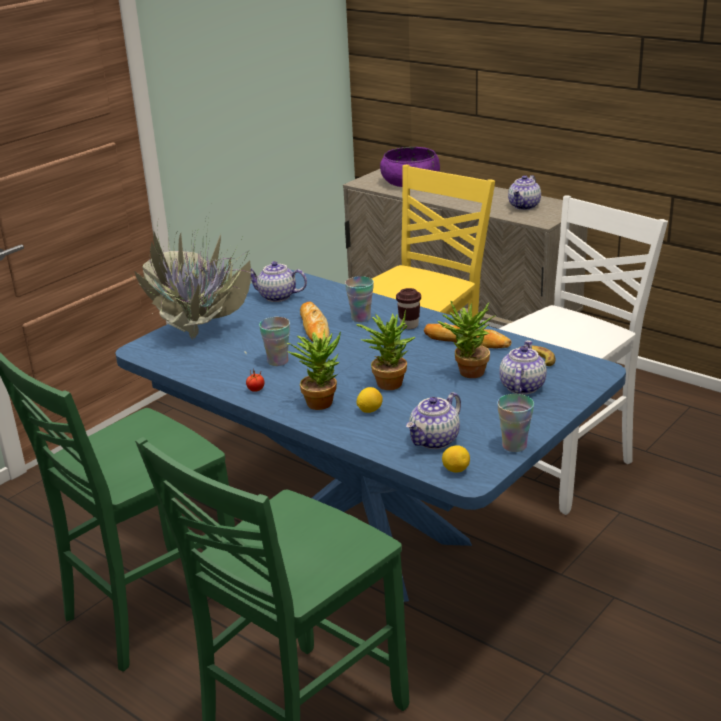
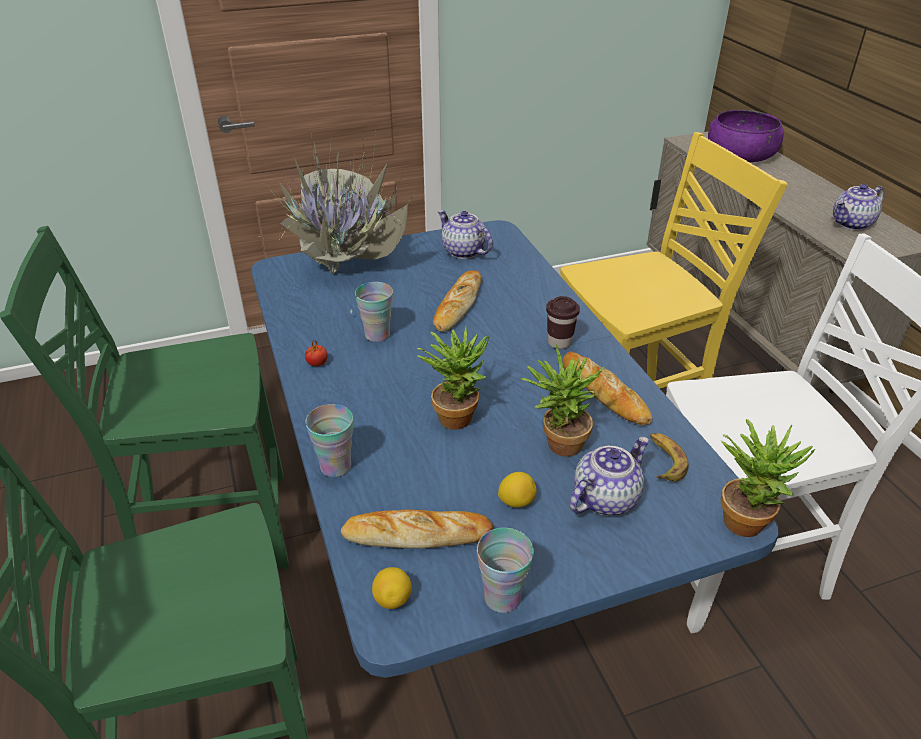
camera: 30 degrees right, 10 degrees up
(321, 400) = (362, 408): potted plant -> potted plant (746, 518)
(361, 318) = (518, 311): cup -> cup (335, 466)
(369, 410) = (395, 448): lemon -> lemon (516, 501)
(435, 440) = (417, 534): teapot -> bread

